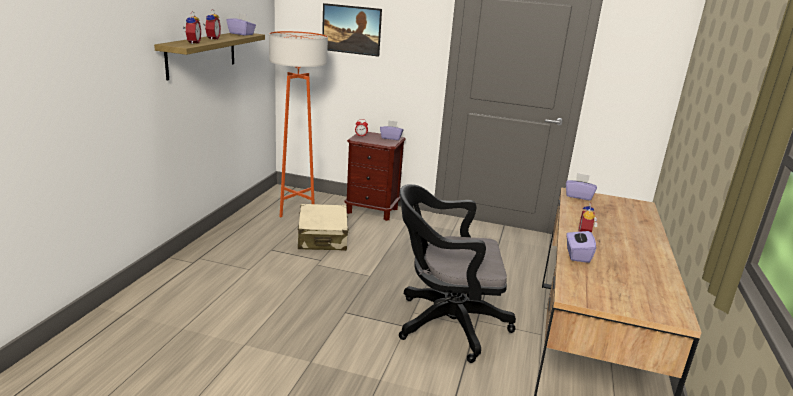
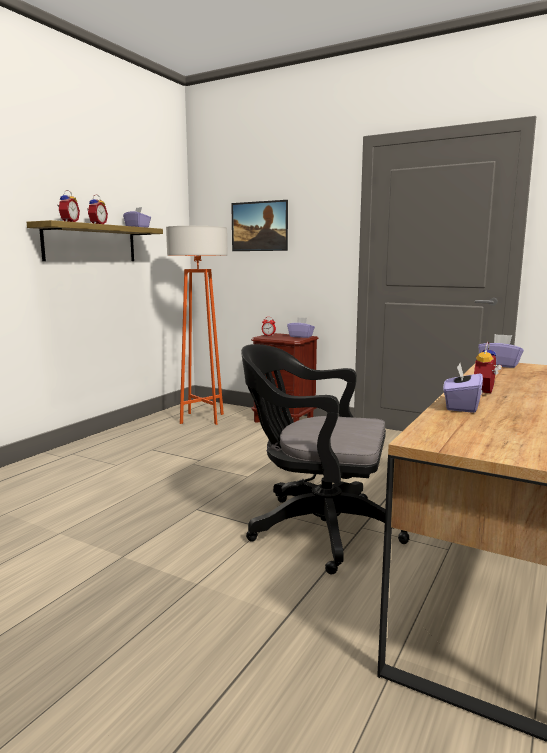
camera: 15 degrees right, 10 degrees down
(323, 237) = (215, 441): beige suitcase -> none

